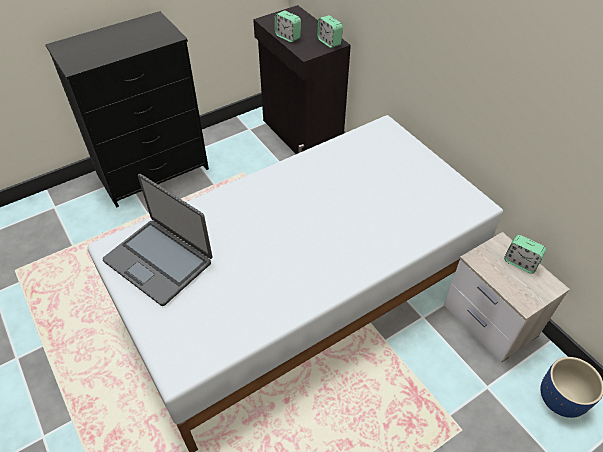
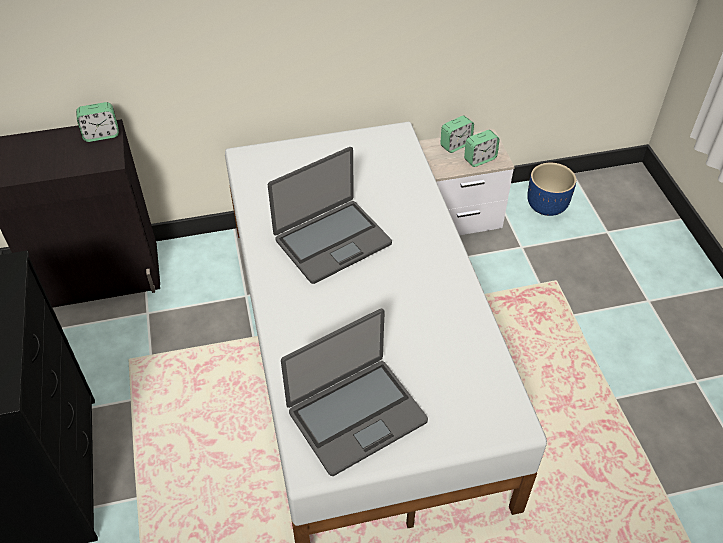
camera: 70 degrees left, 0 degrees up
(288, 37) = (57, 167): alarm clock -> alarm clock (480, 159)
(324, 199) = (332, 241): none -> laptop

